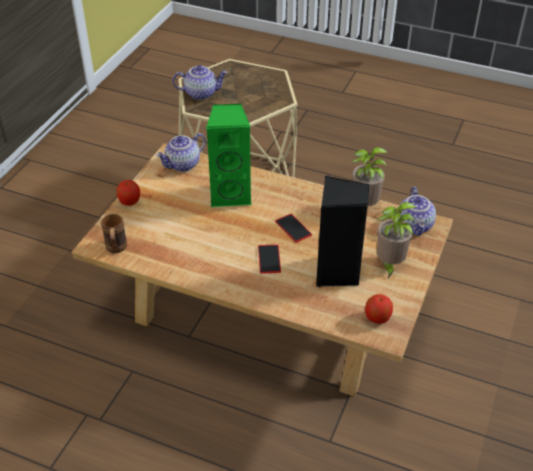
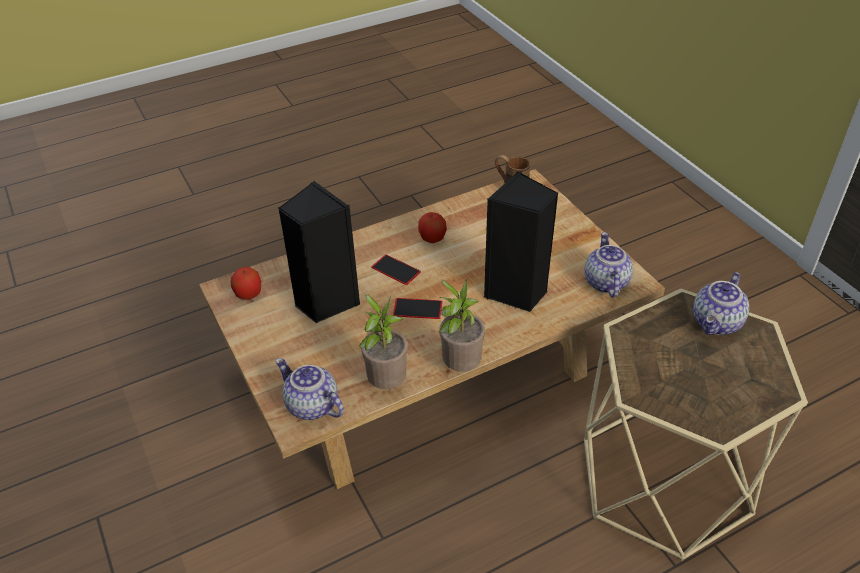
camera: 130 degrees right, 0 degrees up
(130, 202) = (573, 222): apple -> apple (432, 238)
(231, 195) = (516, 292): green speaker -> black speaker
(389, 264) = (290, 345): potted plant -> potted plant (460, 366)

